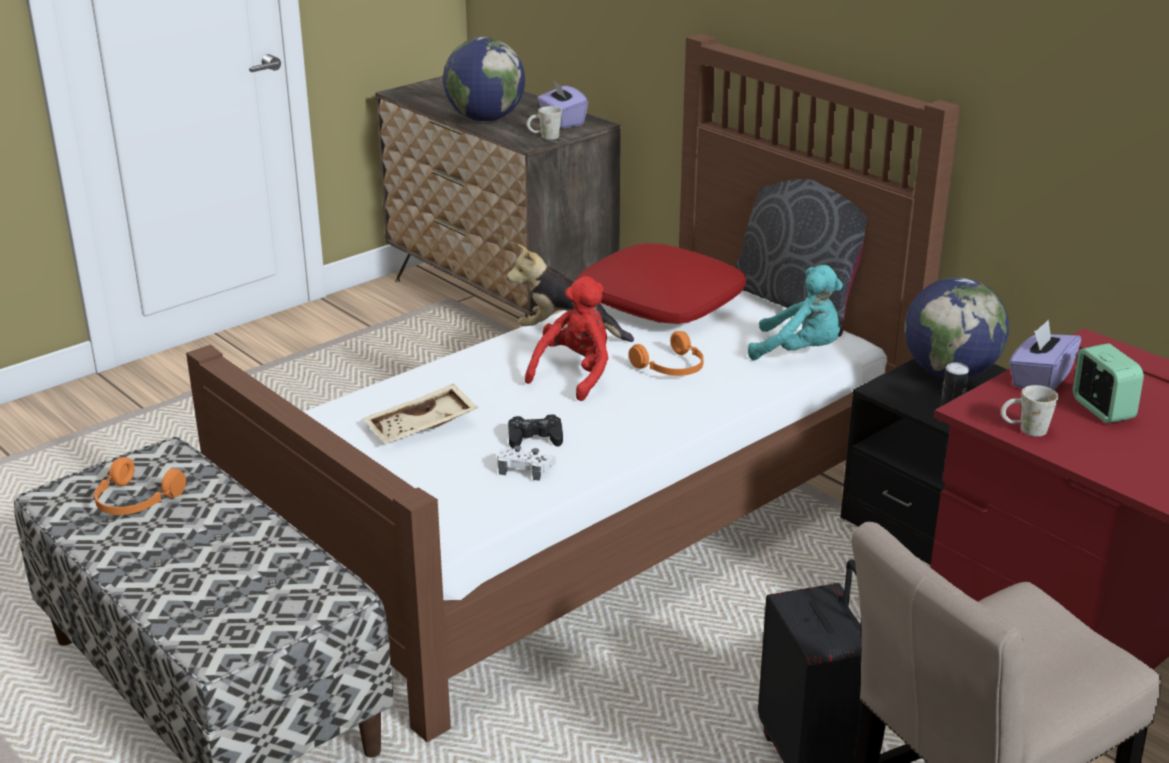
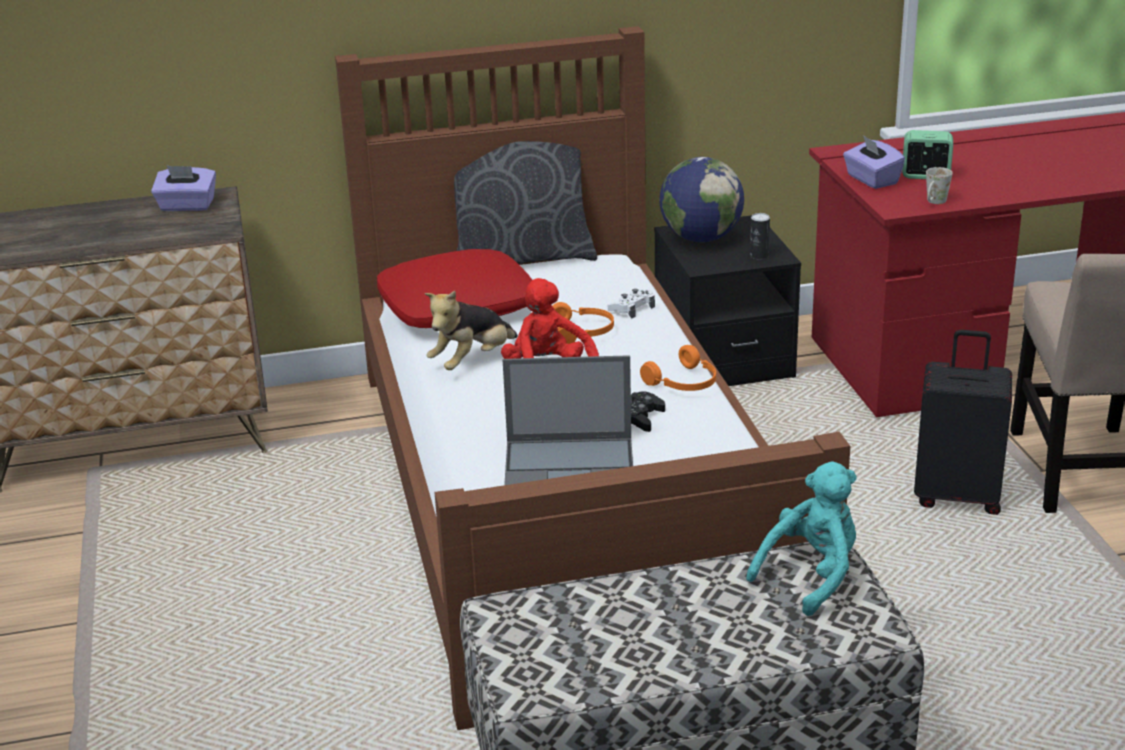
camera: 60 degrees left, 0 degrees up
(134, 502) = (580, 643): orange headphones -> orange headphones (684, 383)
(422, 427) = (571, 465): beige tray -> laptop
(485, 119) = (120, 236): globe -> none
(525, 468) = (688, 433): white game controller -> white game controller (632, 308)
(544, 137) = (215, 221): white mug -> none
(799, 352) = (610, 278): turquoise plush toy -> turquoise plush toy (811, 575)

